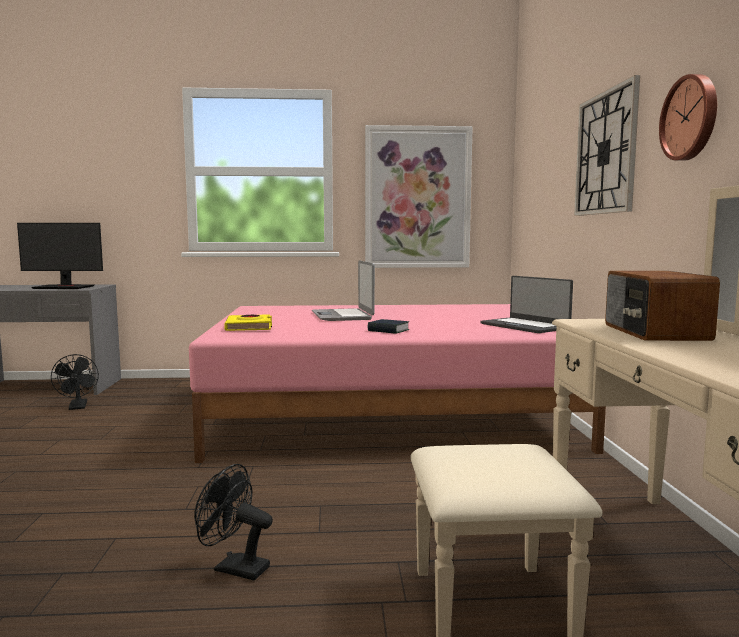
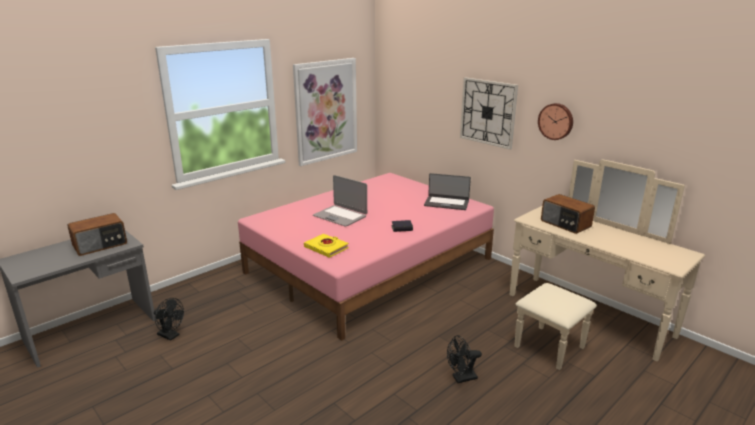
camera: 40 degrees left, 15 degrees up
(64, 287) = (100, 245): monitor -> radio

